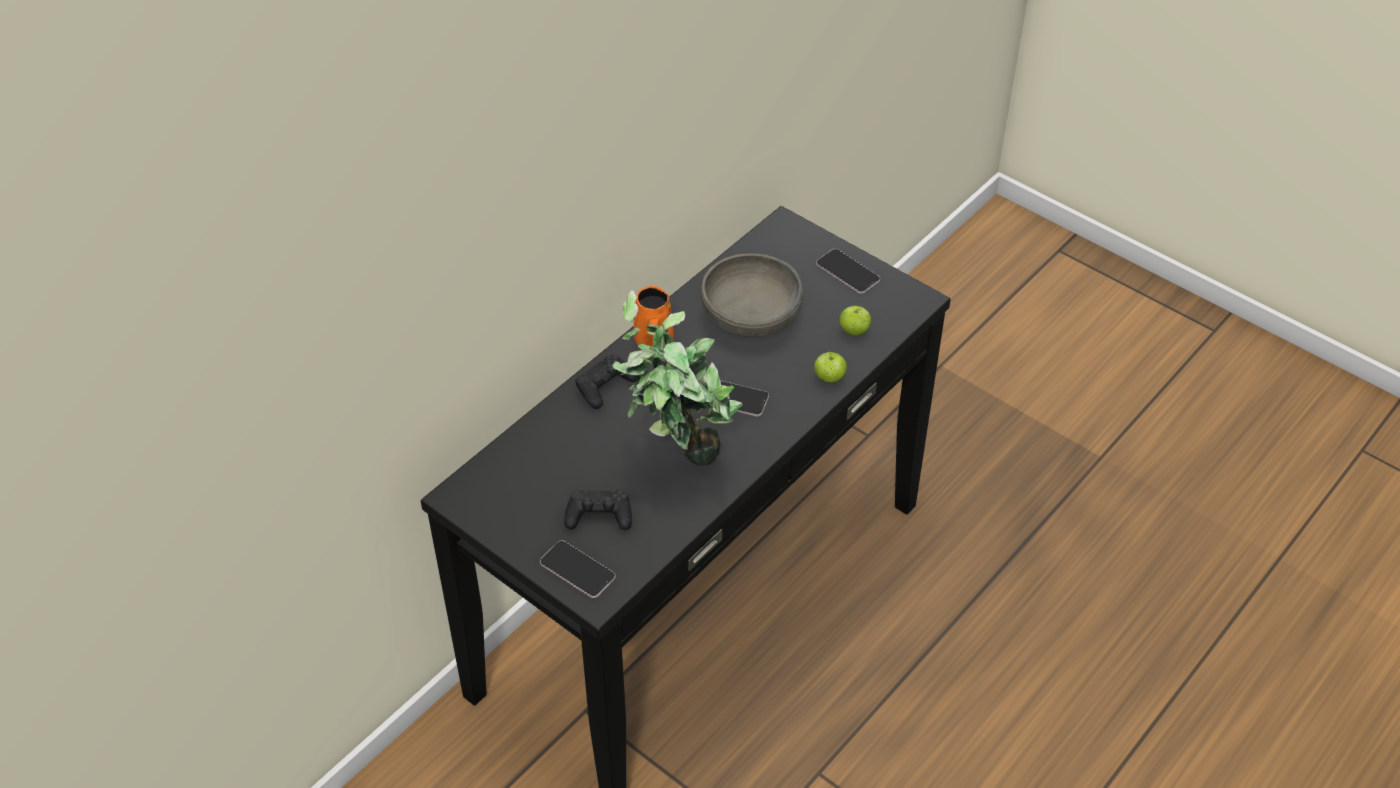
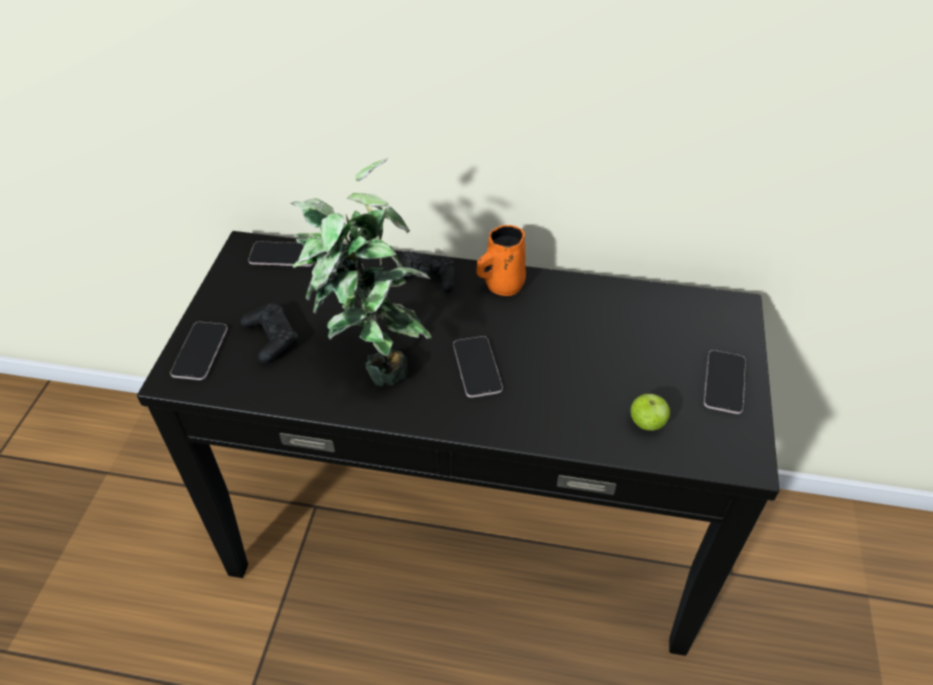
camera: 60 degrees right, 0 degrees up
(493, 472) = (283, 255): none -> phone
(751, 317) = (592, 335): grey bowl -> none
(829, 378) = (563, 431): apple -> none

